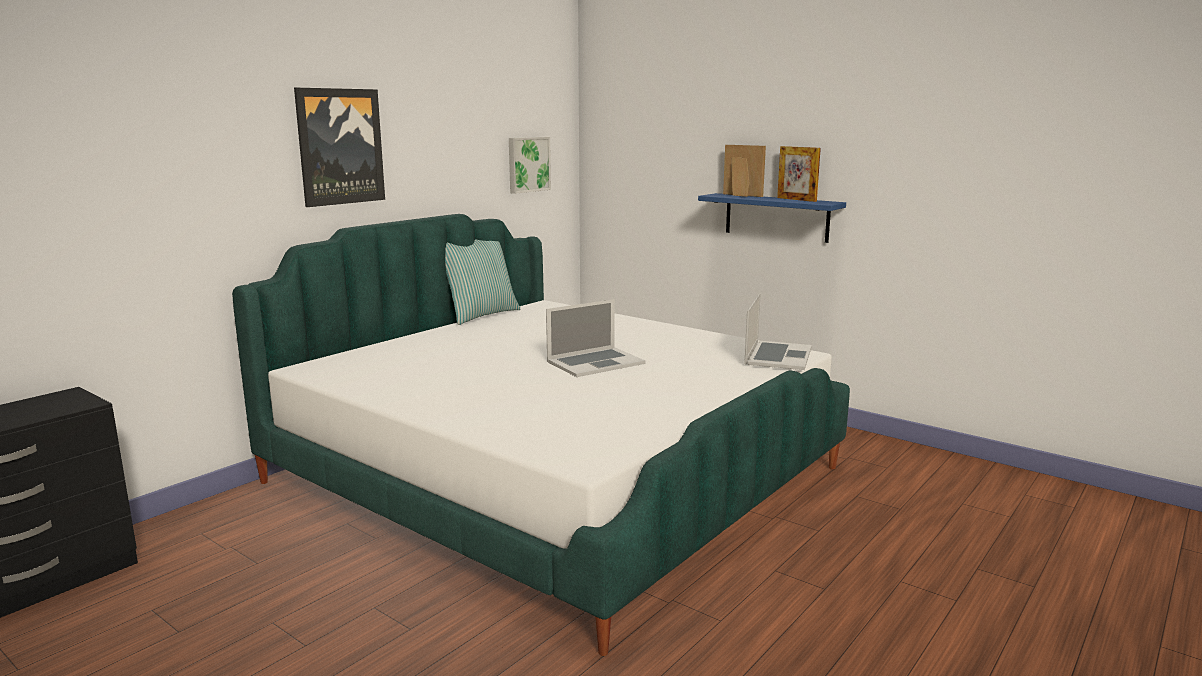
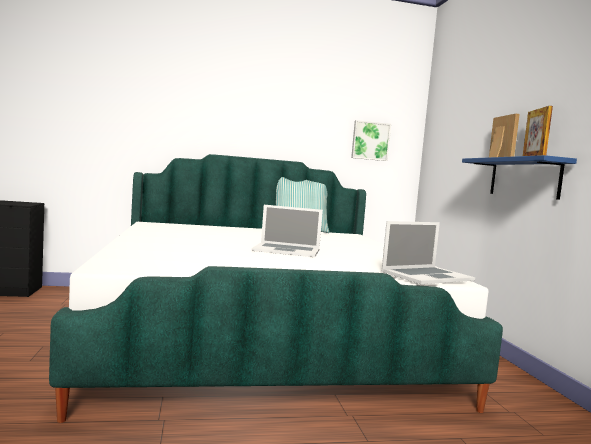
camera: 40 degrees right, 10 degrees down
(340, 146) = (220, 108): picture -> none

